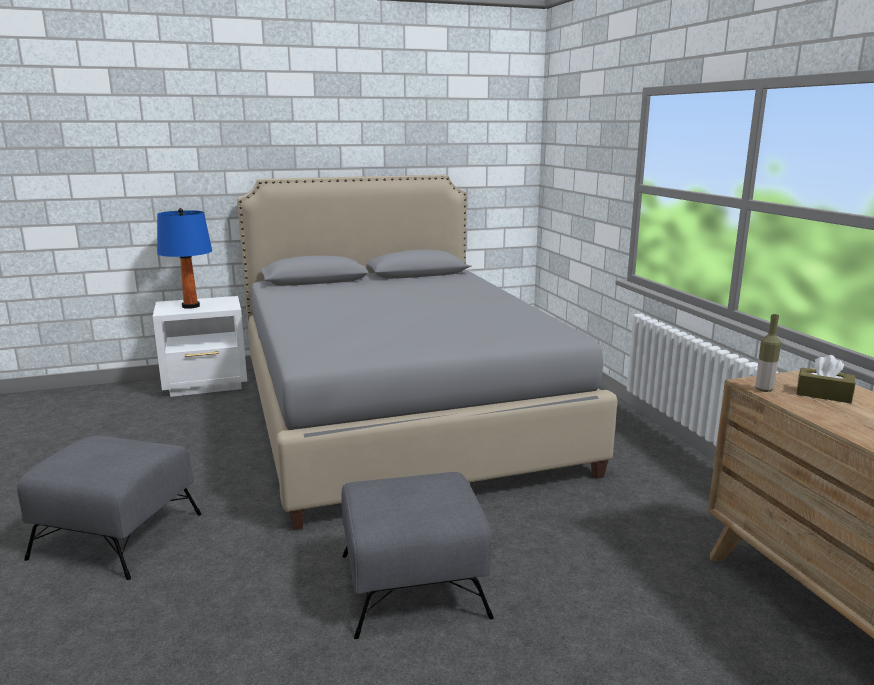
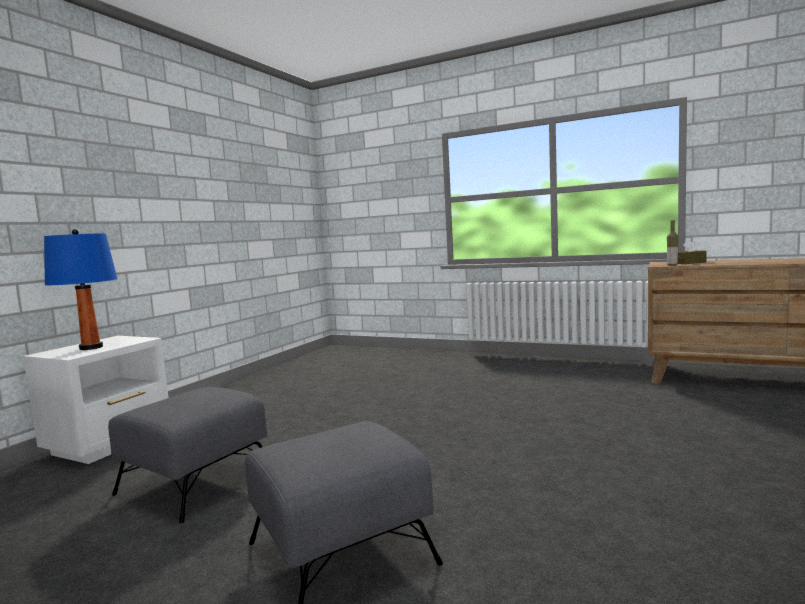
camera: 45 degrees left, 10 degrees down
(398, 415) = (352, 397): grey bed -> none
(414, 585) = (601, 451): grey ottoman -> grey ottoman (197, 482)

